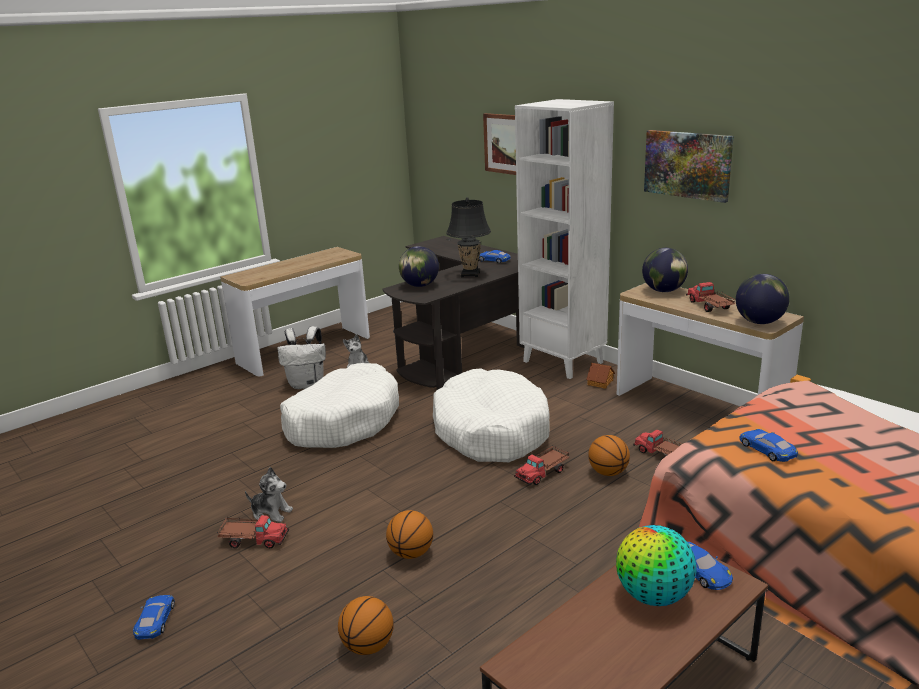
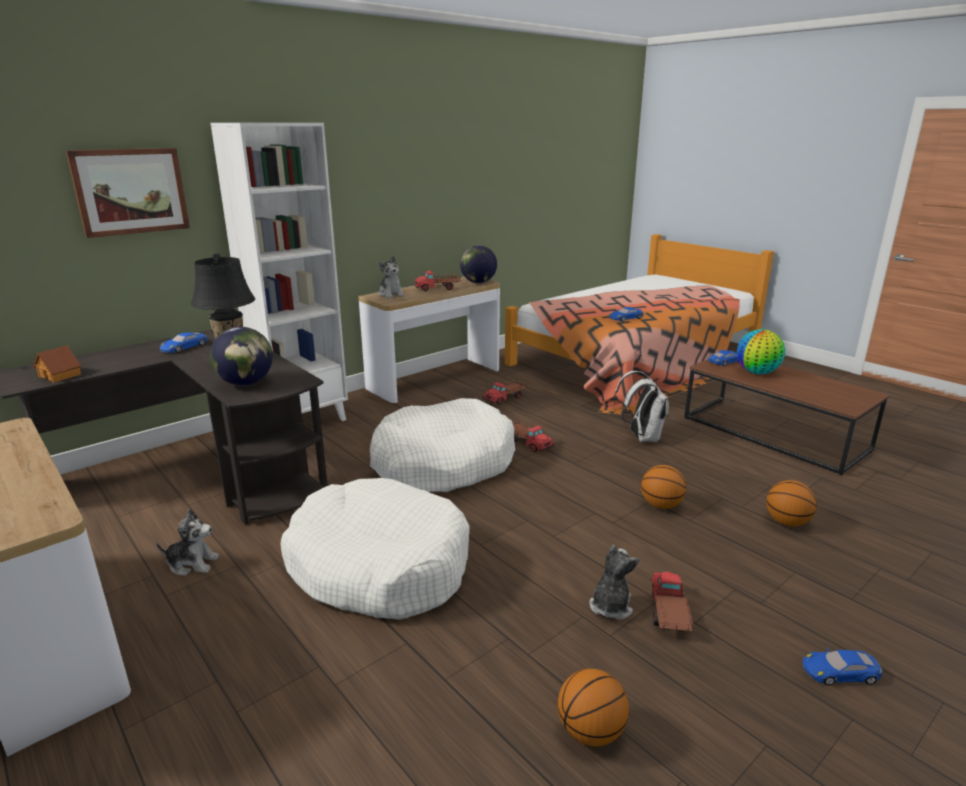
camera: 90 degrees left, 0 degrees up
(307, 384) = (220, 617): white backpack -> white backpack (641, 437)
(600, 382) = (364, 407): toy house -> toy house (60, 375)
(608, 473) = (529, 418): basketball -> basketball (591, 732)
(663, 291) = (391, 295): globe -> plush toy
(687, 164) = (372, 178): picture -> none

